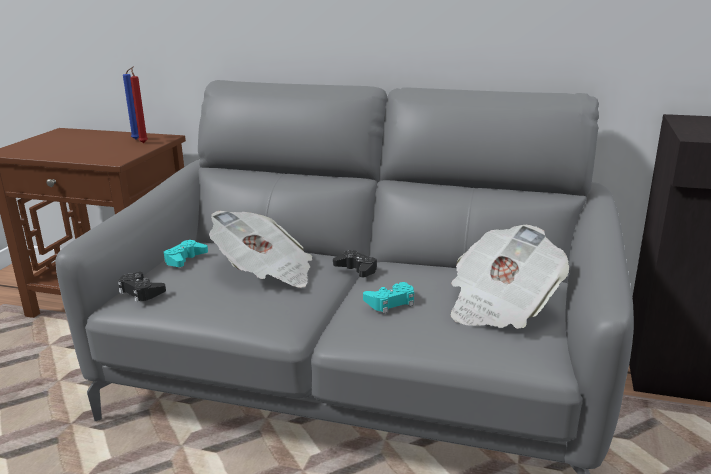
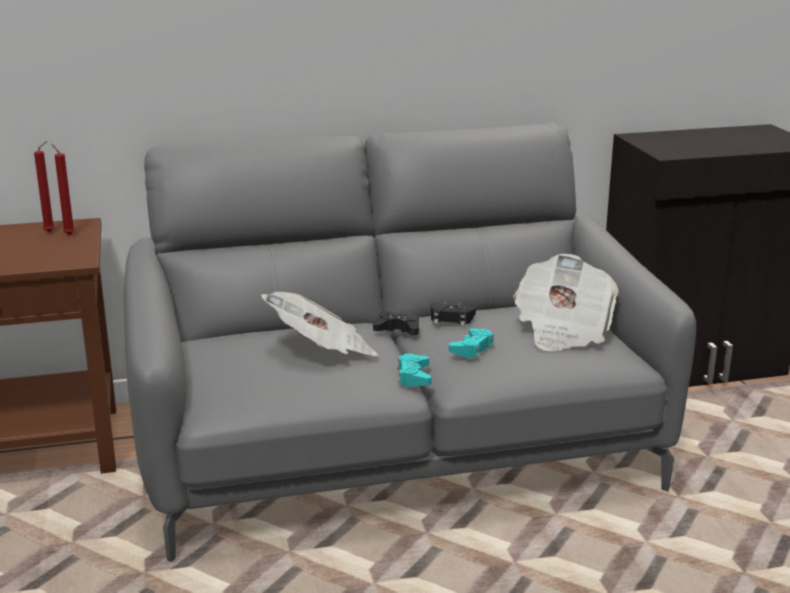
camera: 30 degrees left, 0 degrees up
(137, 139) = (51, 231): blue candle -> red candle
(141, 292) = (224, 396): black game controller -> black game controller (451, 318)
(185, 259) = (220, 357): turquoise game controller -> turquoise game controller (414, 376)

